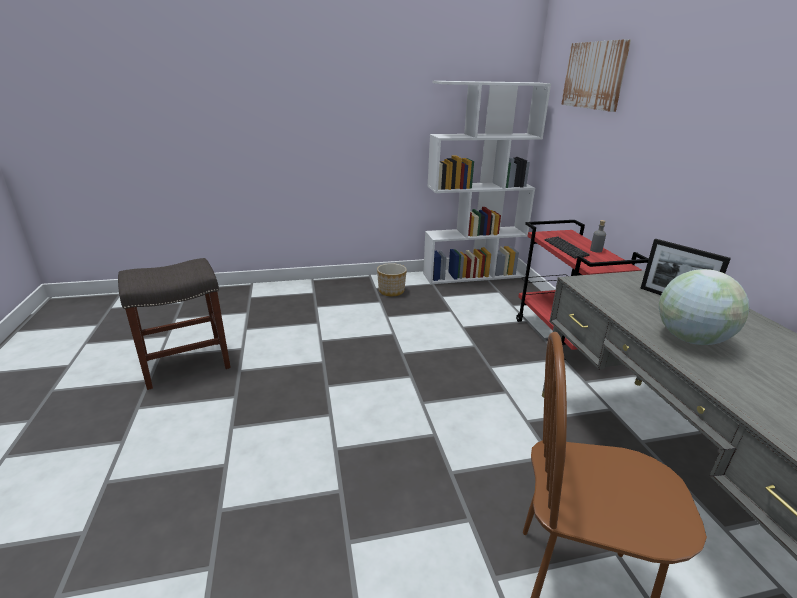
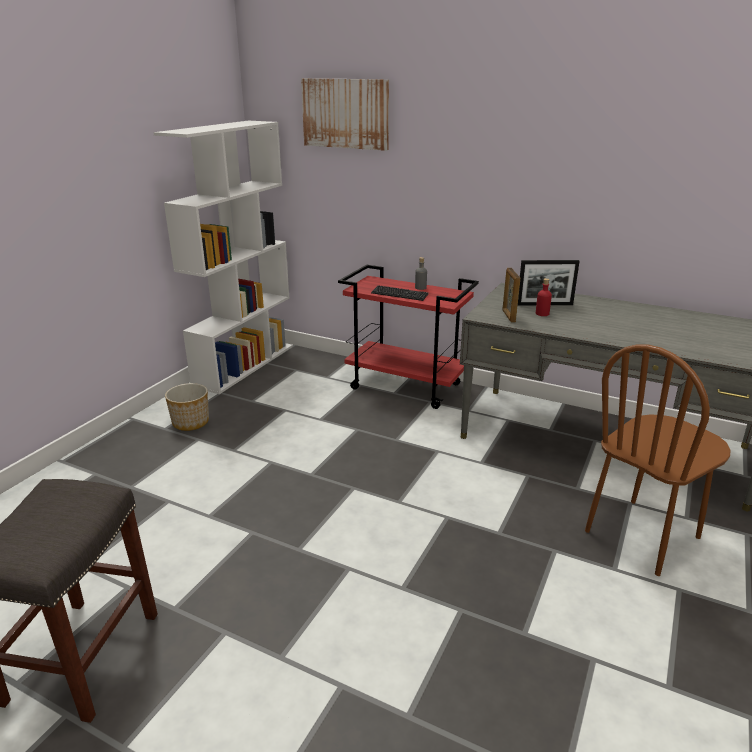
camera: 50 degrees left, 0 degrees up
(607, 291) = (508, 316): none -> picture frame
(650, 303) = (542, 313): none -> red bottle
(691, 339) = (599, 327): globe -> none

